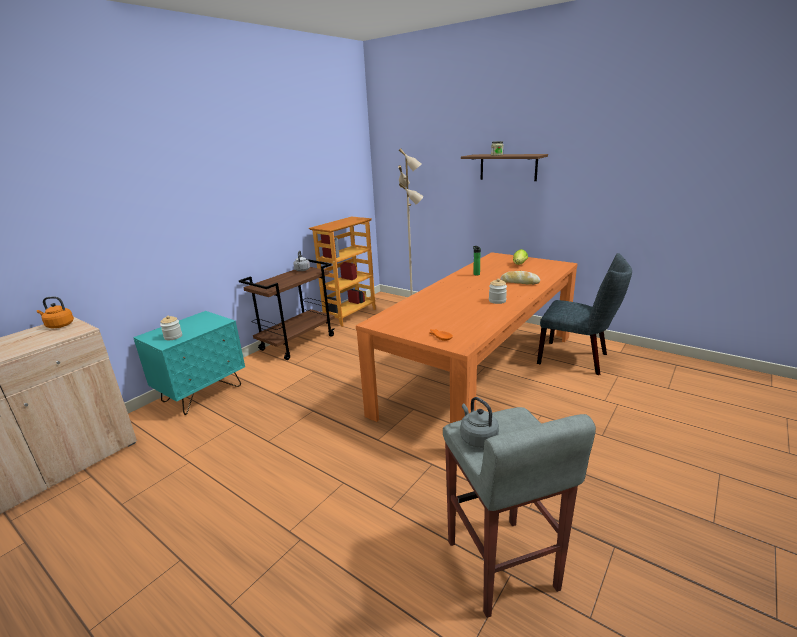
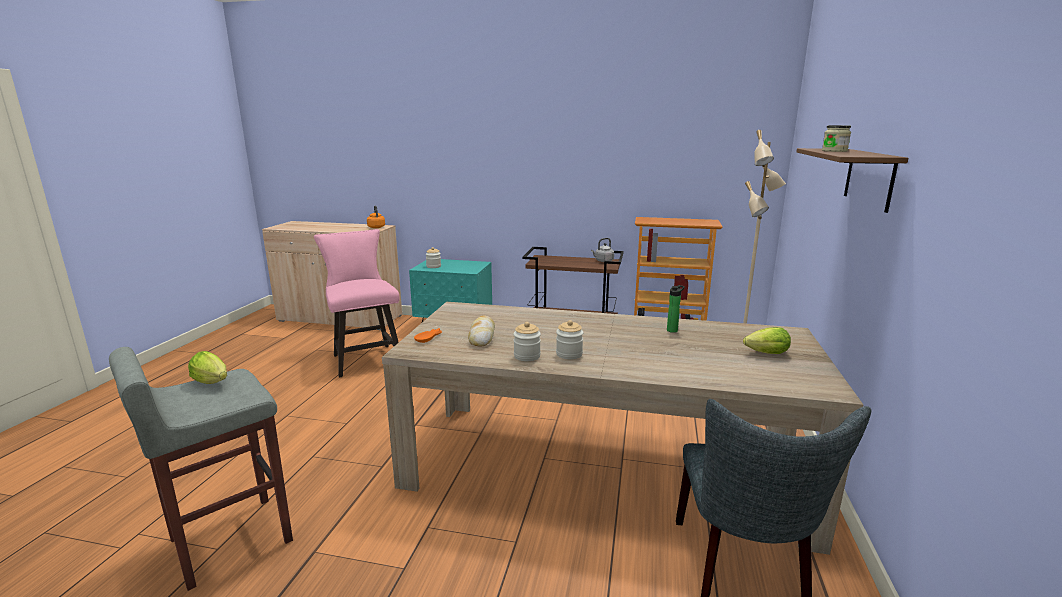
camera: 65 degrees right, 5 degrees down
(202, 461) = (365, 358): none -> pink stool
(477, 438) = (213, 383): grey kettle -> lettuce
(480, 371) = (602, 466): orange dining table -> beige dining table
(494, 311) = (527, 356): none -> jar
(519, 282) = (668, 361): bread -> bread (482, 336)

